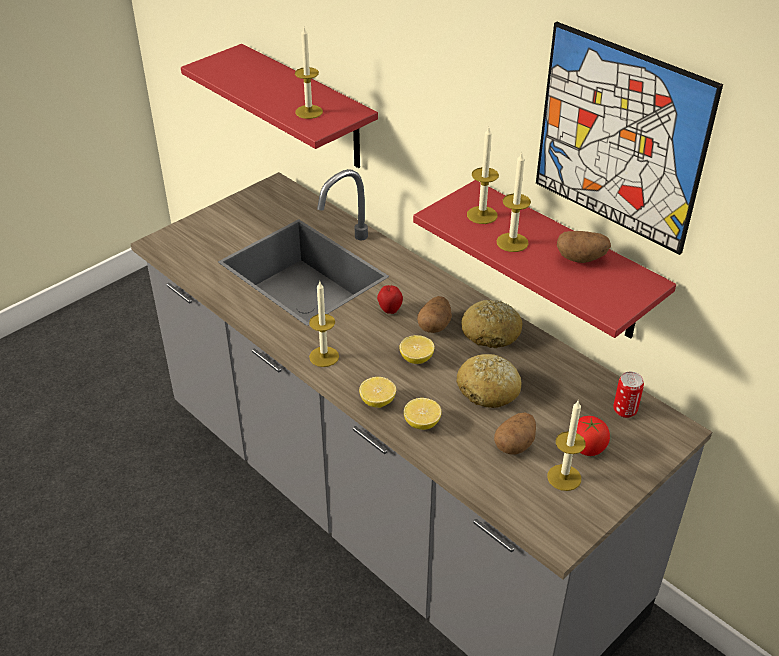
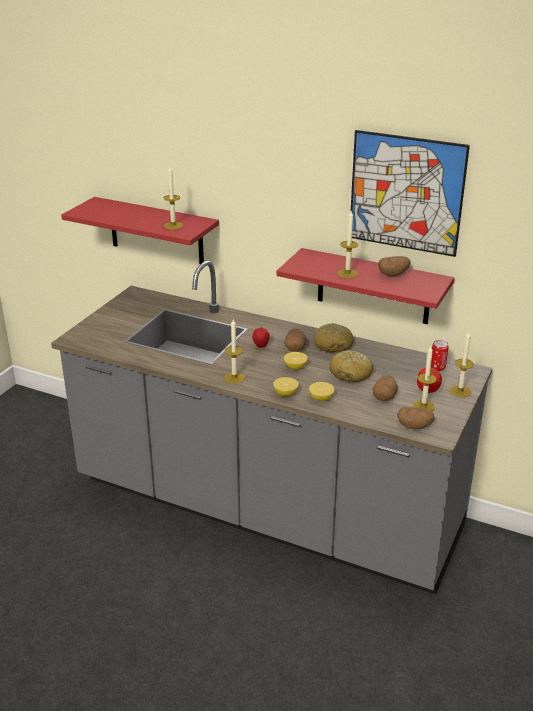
camera: 20 degrees left, 10 degrees down
(482, 215) = (319, 263): candle -> candle (460, 391)
(530, 511) = (414, 426): none -> potato

